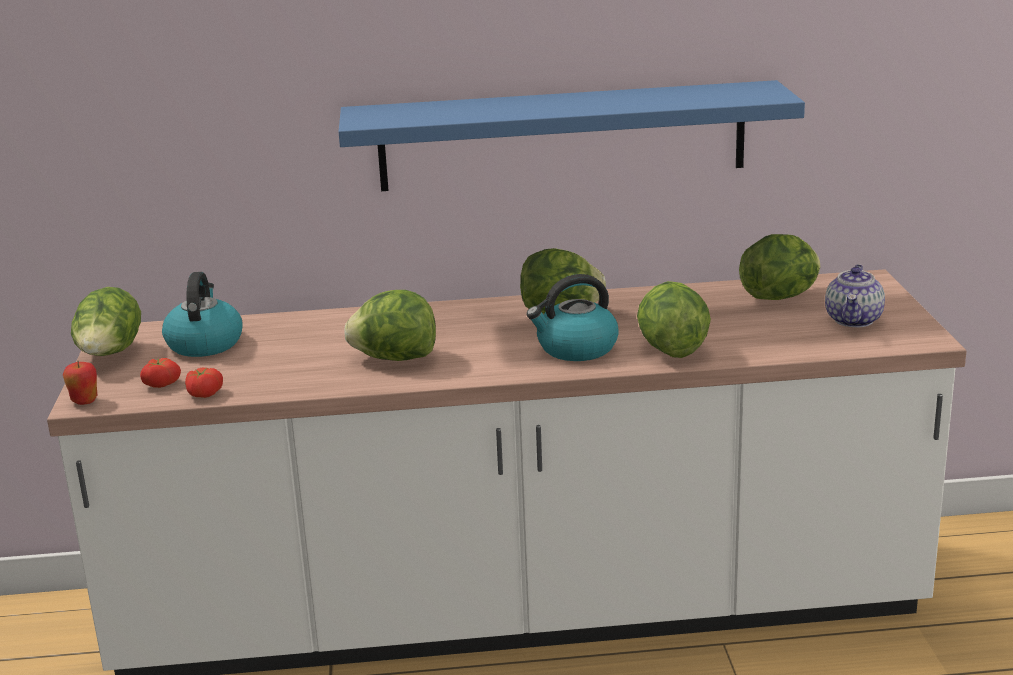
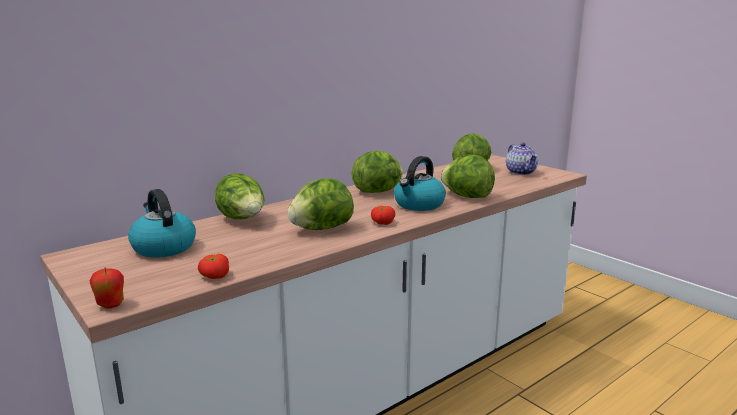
camera: 35 degrees left, 5 degrees down
(110, 356) = (88, 270): lettuce -> lettuce (243, 220)
(161, 383) = (166, 278): tomato -> tomato (382, 223)
(562, 136) = (357, 85): blue shelf -> none

